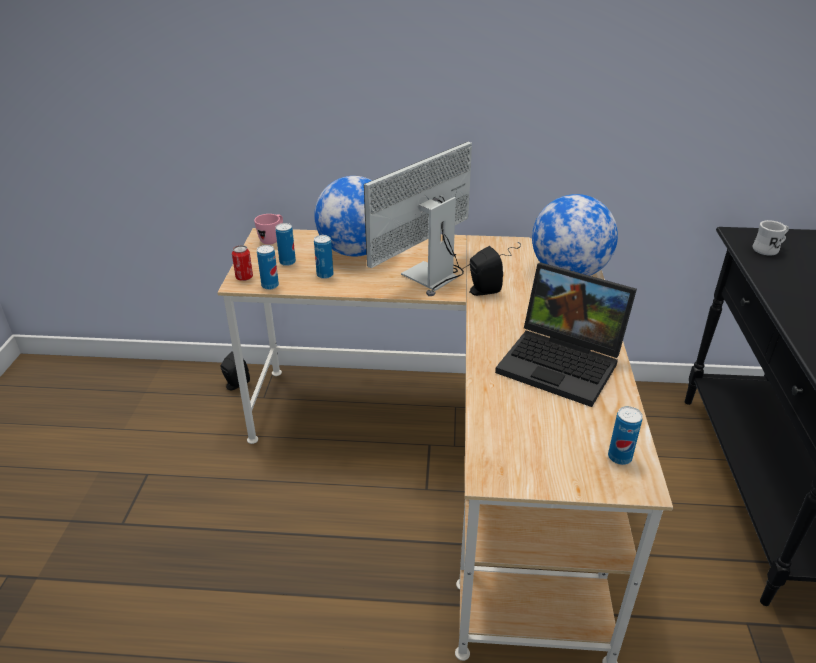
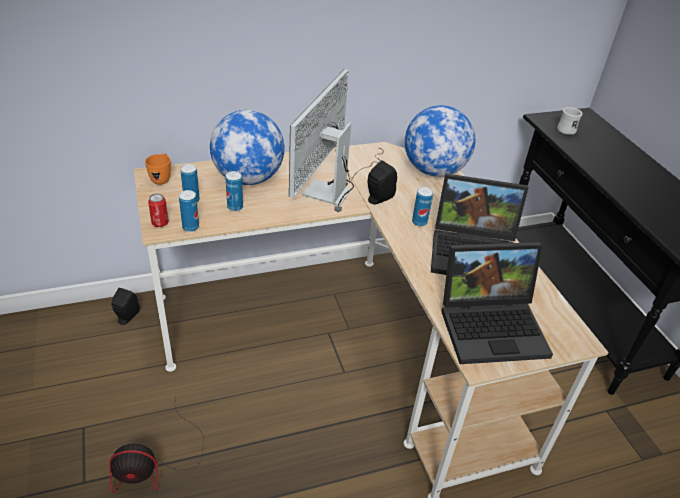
camera: 25 degrees left, 5 degrees up
(192, 526) = (156, 464): none -> fan
(272, 239) = (162, 178): pink mug -> orange mug
(535, 442) = (493, 325): none -> laptop
(619, 457) = (555, 322): can -> can (419, 222)

